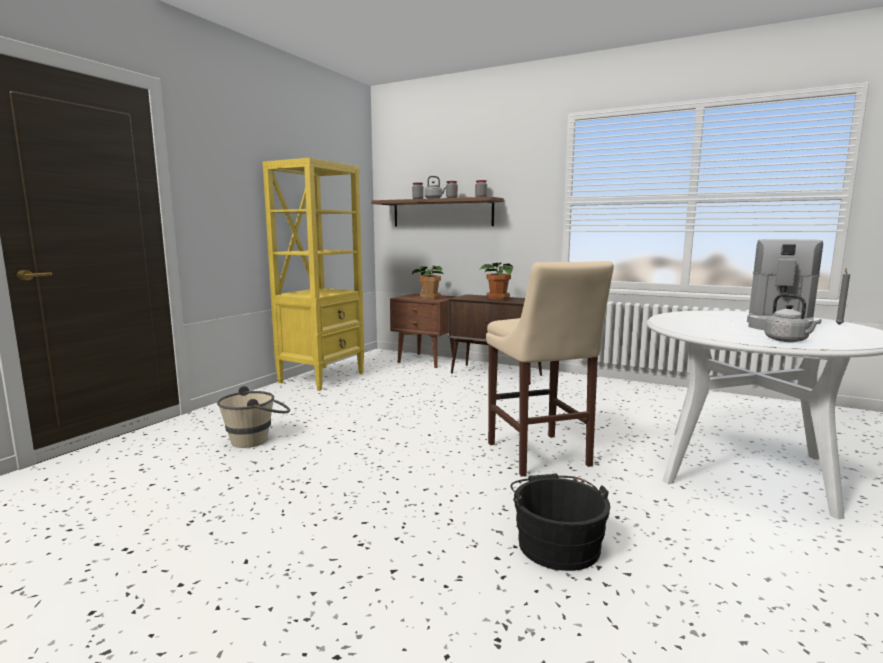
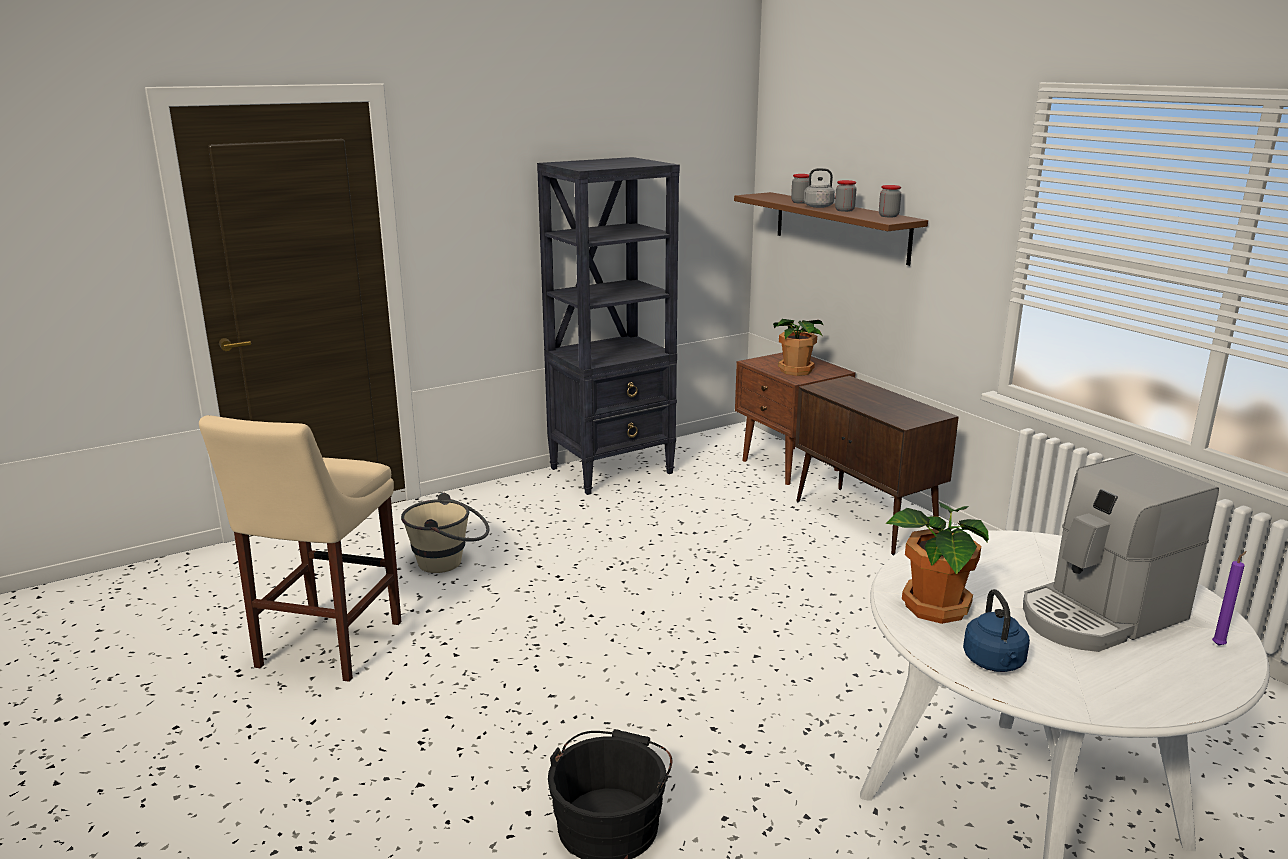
camera: 30 degrees right, 10 degrees up
(322, 377) = (612, 470): yellow bookcase -> black bookcase
(498, 299) = (875, 401): potted plant -> potted plant (934, 608)
(540, 456) = (742, 694): beige stool -> beige stool (325, 648)
(788, 340) = (994, 663): grey kettle -> blue kettle
(839, 324) = (1219, 645): grey candle -> purple candle

